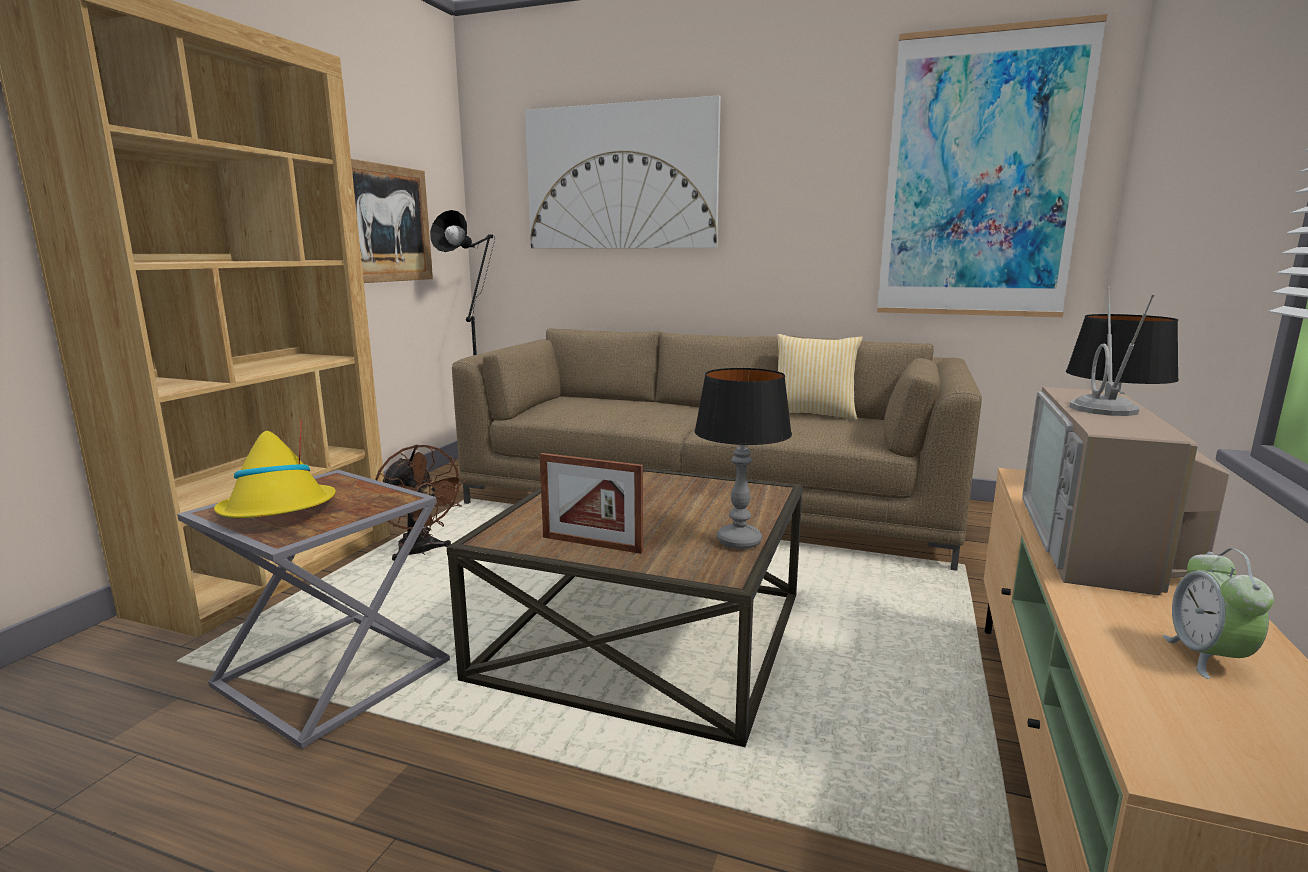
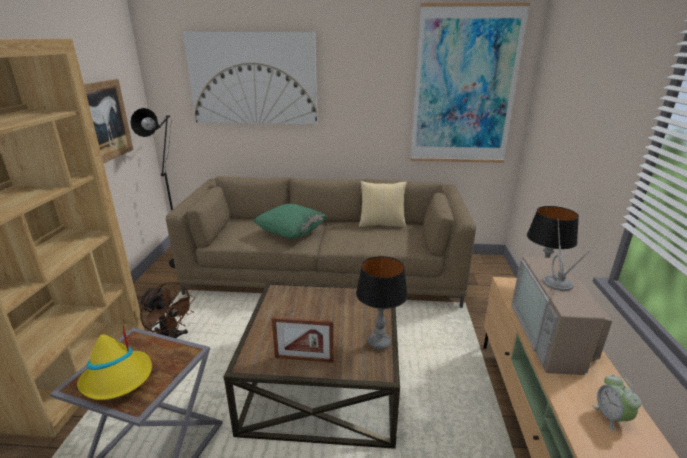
camera: 15 degrees left, 10 degrees up
(647, 413) = (291, 233): none -> green pillow

